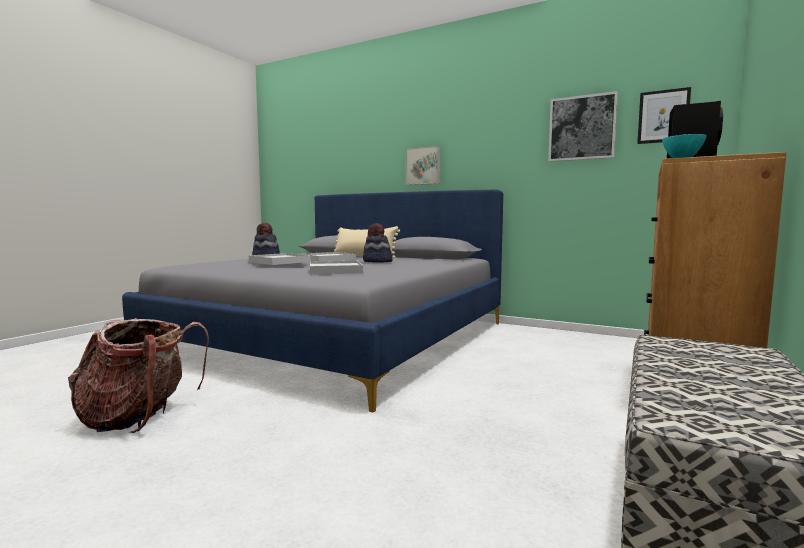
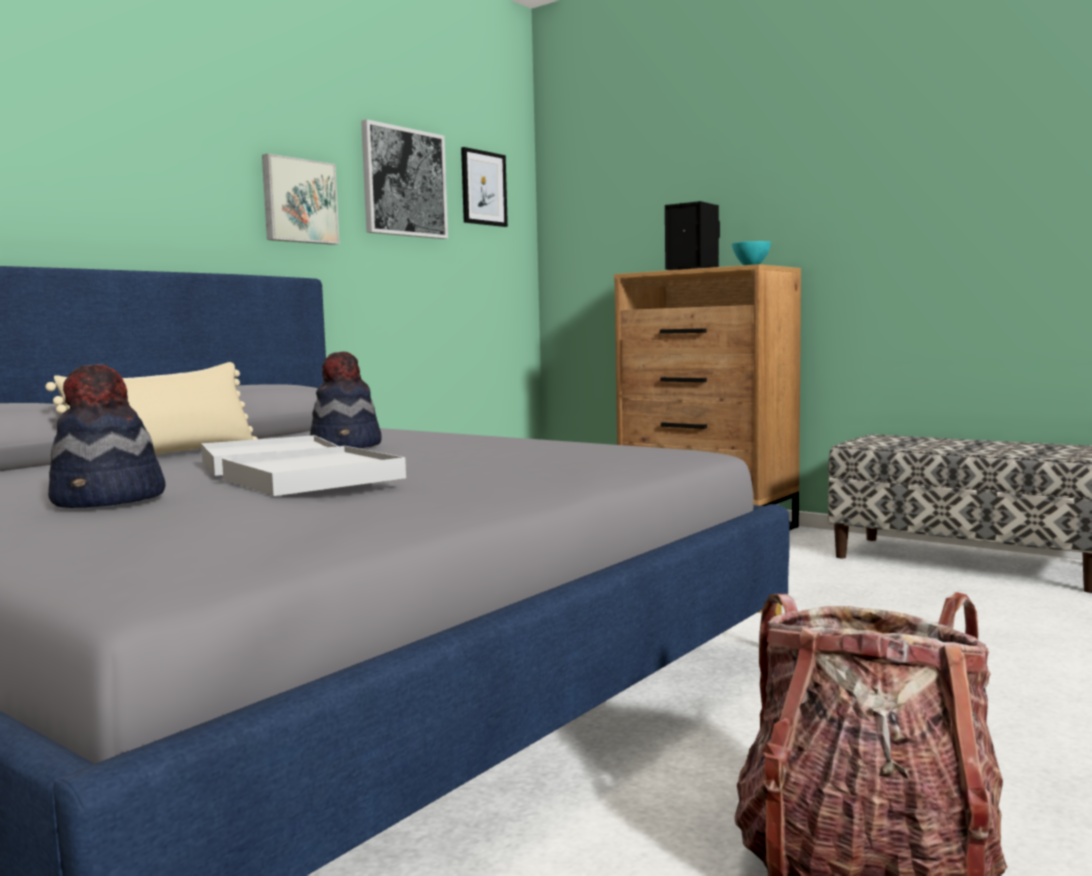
camera: 80 degrees left, 0 degrees up
(335, 271) = (529, 457): white tray -> none
(423, 166) = (115, 203): picture -> picture (298, 201)

